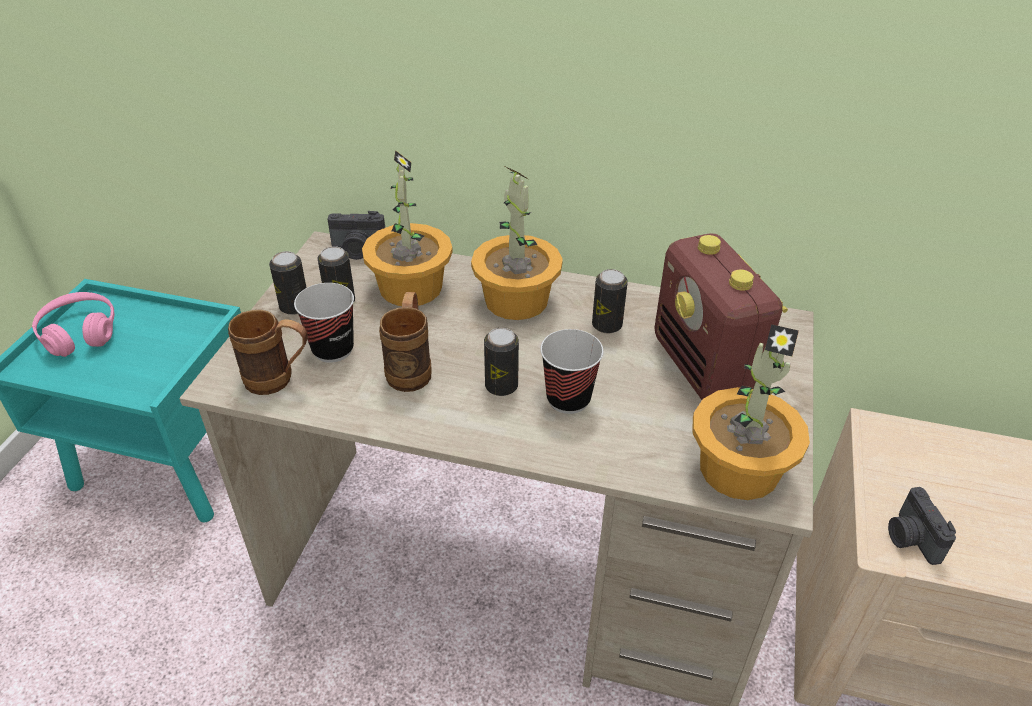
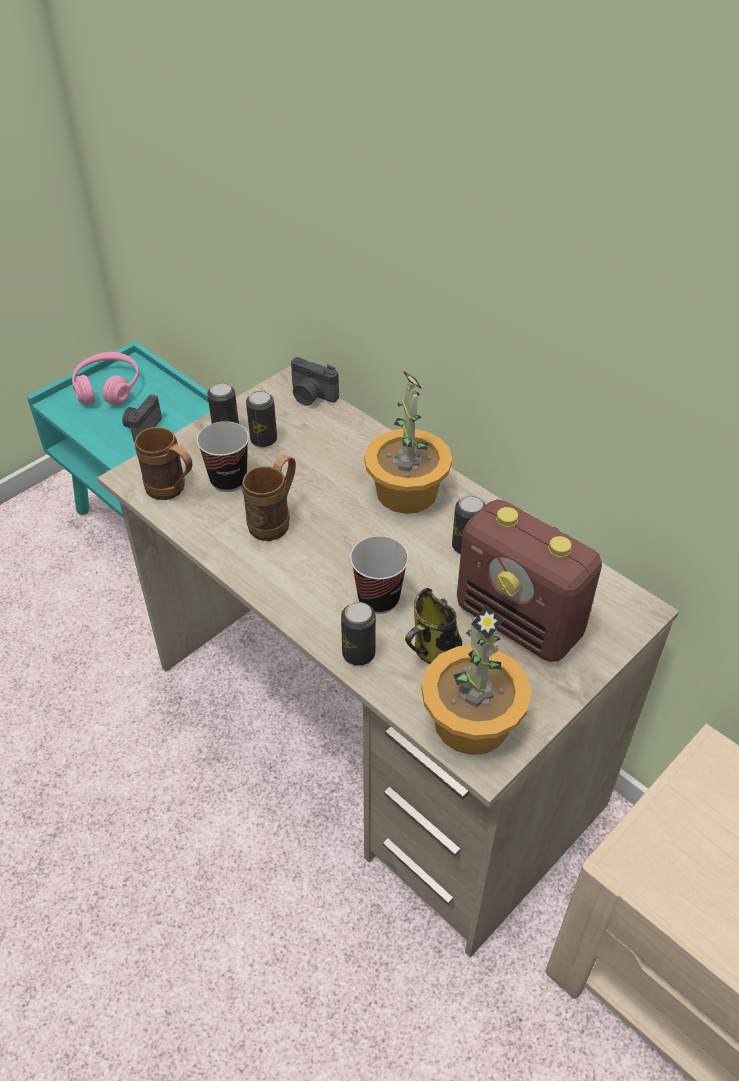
camera: 30 degrees right, 5 degrees up
(409, 287) = (327, 447): potted plant -> none
(501, 386) = (333, 565): can -> can (358, 654)
(654, 422) = (433, 650): none -> mug
(704, 369) = (520, 622): radio -> radio turned 60 degrees counterclockwise
(910, 538) = (654, 867): camera -> camera (142, 427)

